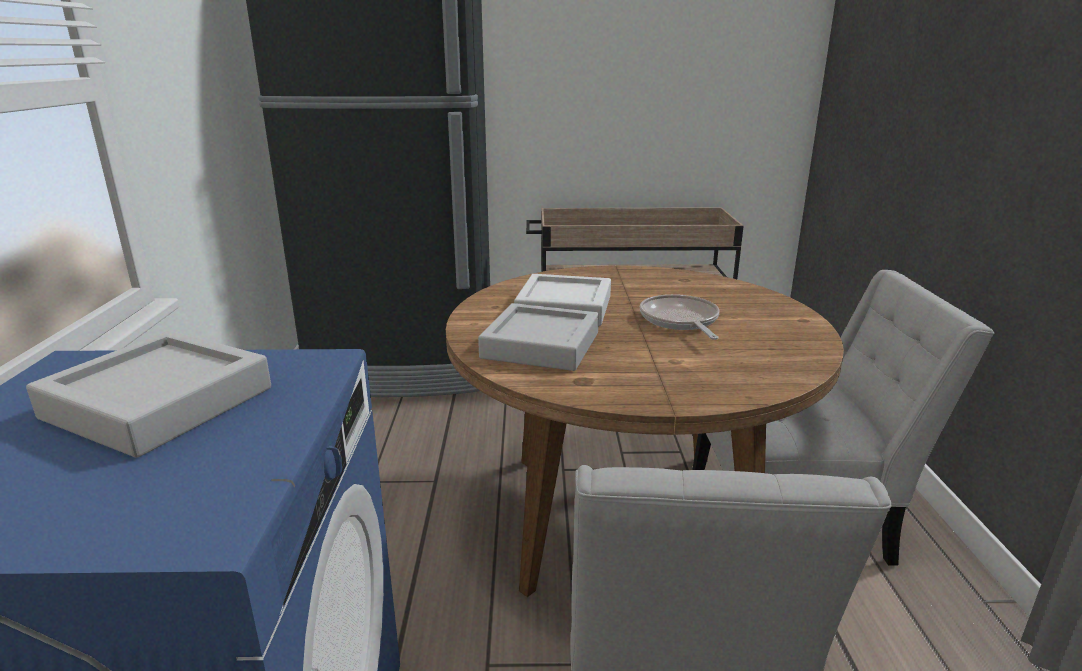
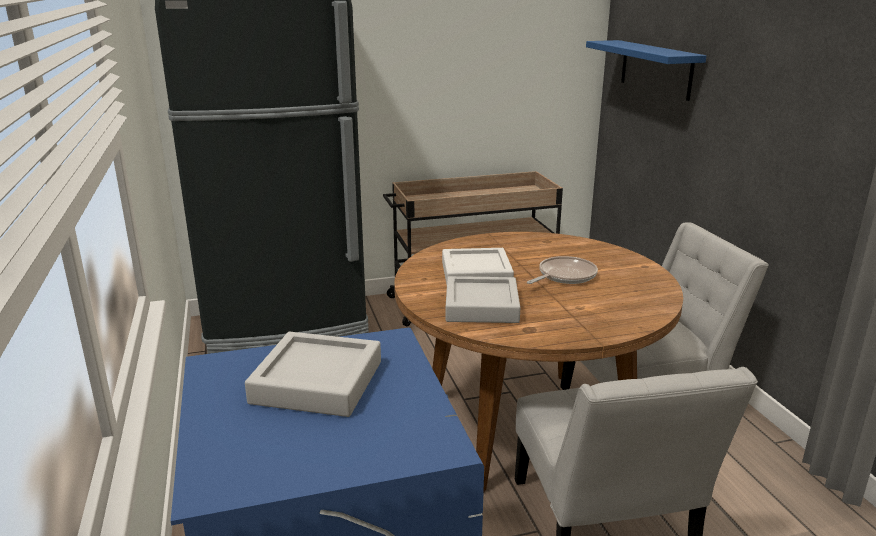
camera: 15 degrees left, 0 degrees up
(680, 321) = (564, 276): frying pan -> frying pan turned 75 degrees clockwise
(880, 70) = (655, 69): none -> blue shelf

